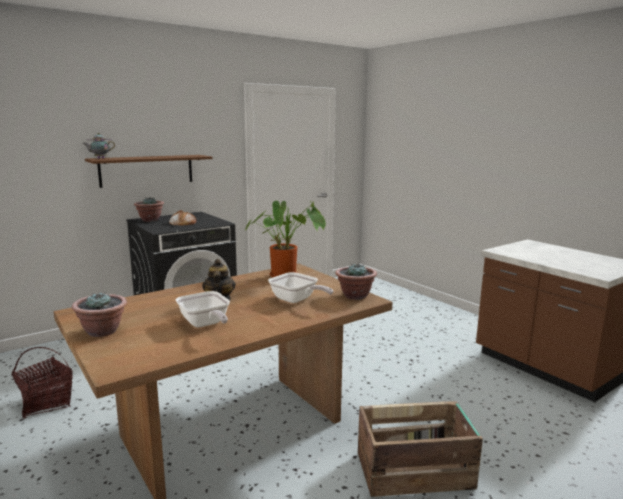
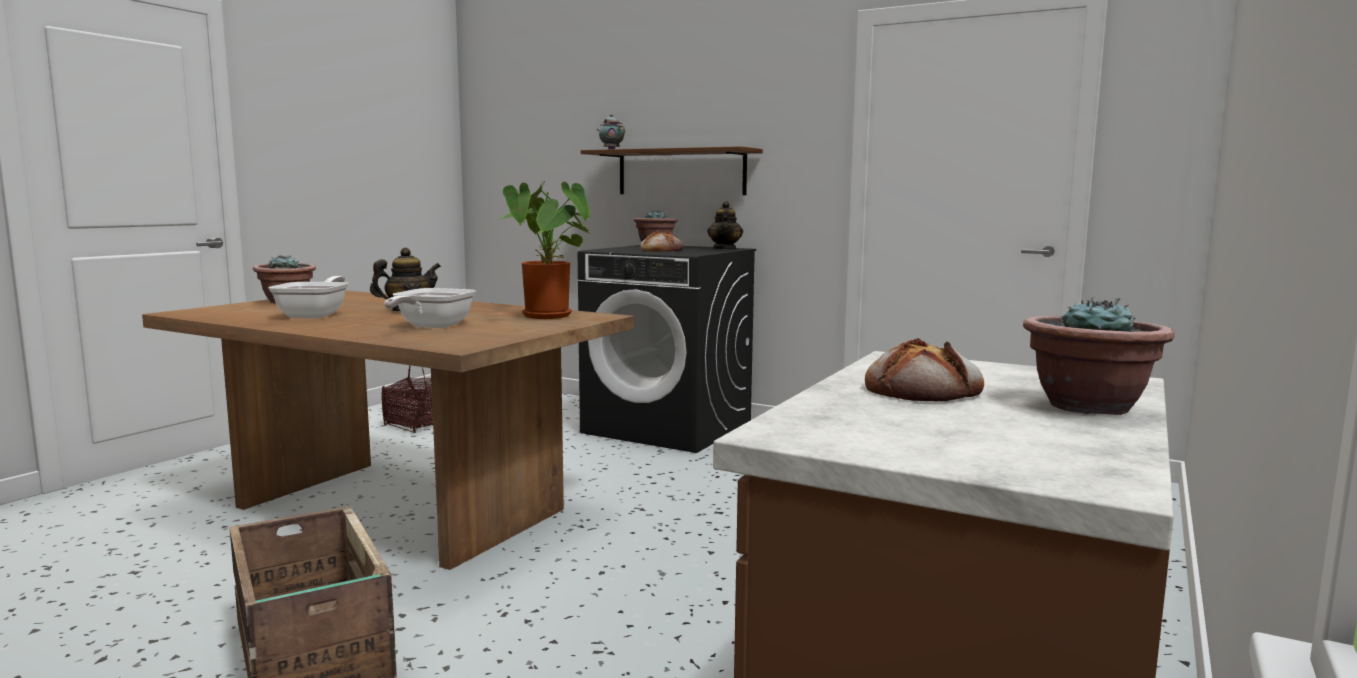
camera: 65 degrees right, 5 degrees down
(199, 215) = (725, 249): none -> teapot
(205, 324) = (316, 315): frying pan -> frying pan turned 150 degrees clockwise
(355, 296) = (474, 341): potted plant -> potted plant (1088, 406)
(545, 257) = (923, 389): none -> bread

